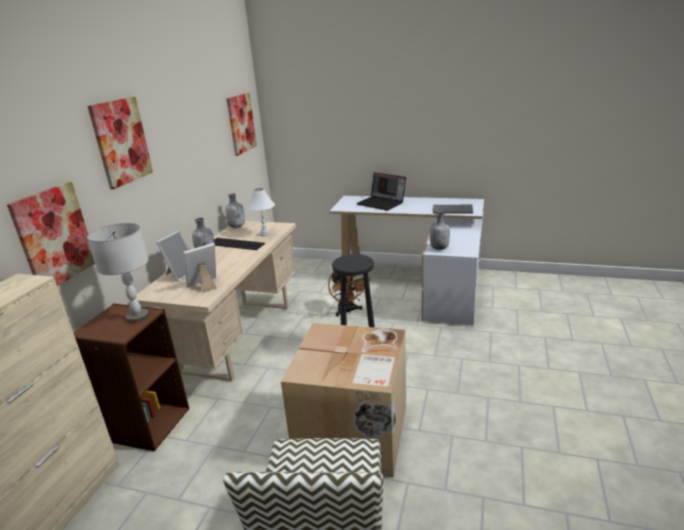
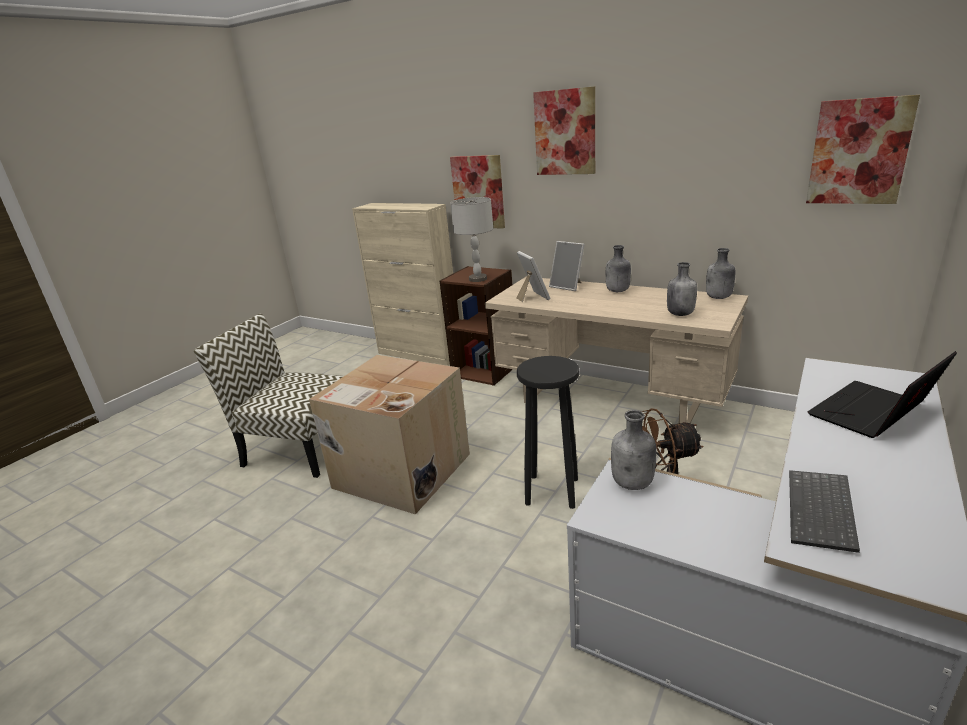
camera: 105 degrees right, 0 degrees up
(236, 243) = (648, 301): keyboard -> none
(264, 234) = (680, 314): white table lamp -> grey bottle

